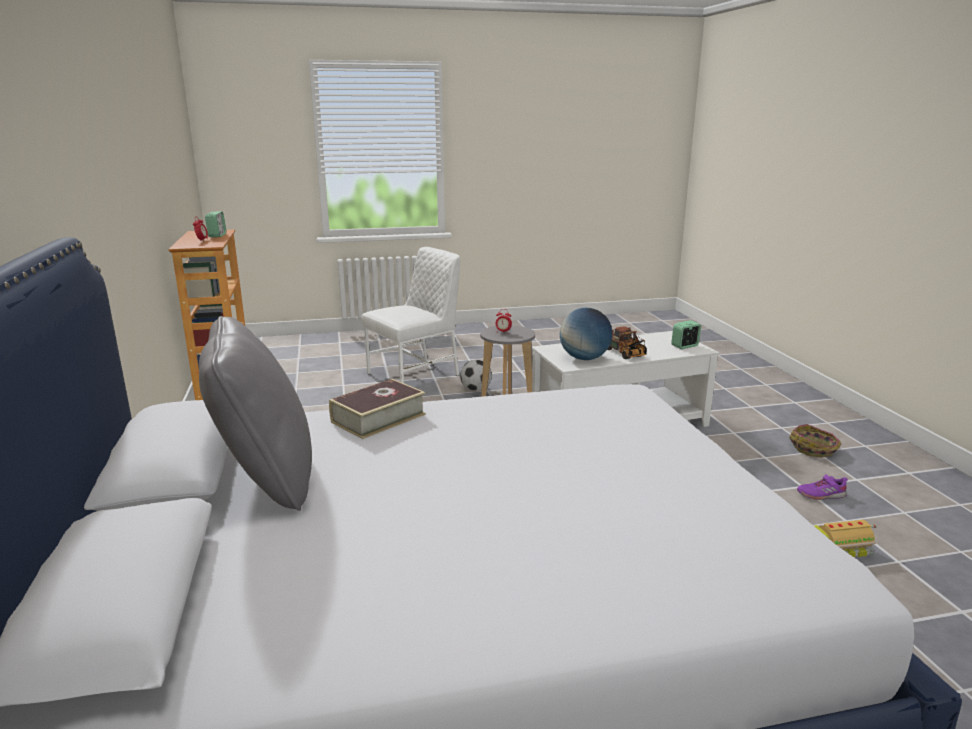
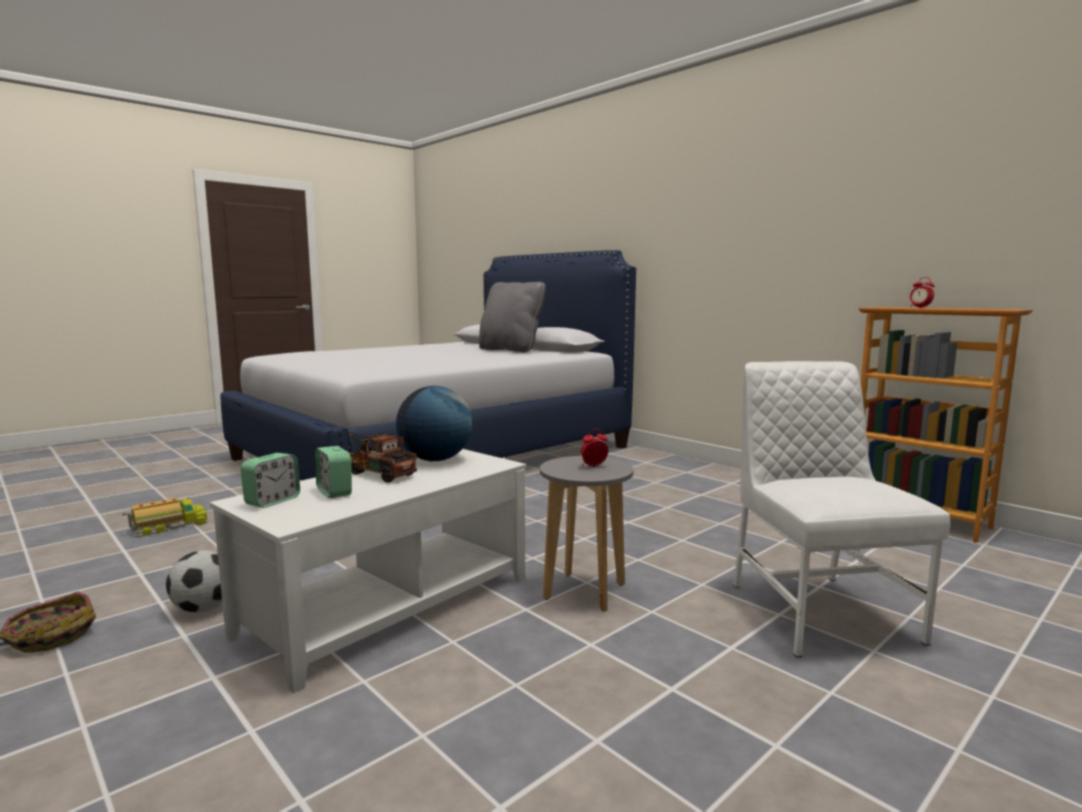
camera: 150 degrees right, 10 degrees down
(217, 235) = (956, 309): alarm clock -> alarm clock (334, 492)
(378, 418) = (503, 358): book -> none
(415, 374) = (818, 611): white chair -> white chair turned 150 degrees clockwise
(476, 390) = (670, 607): football -> football (203, 609)
(821, 494) = (124, 569): purple shoe -> none

